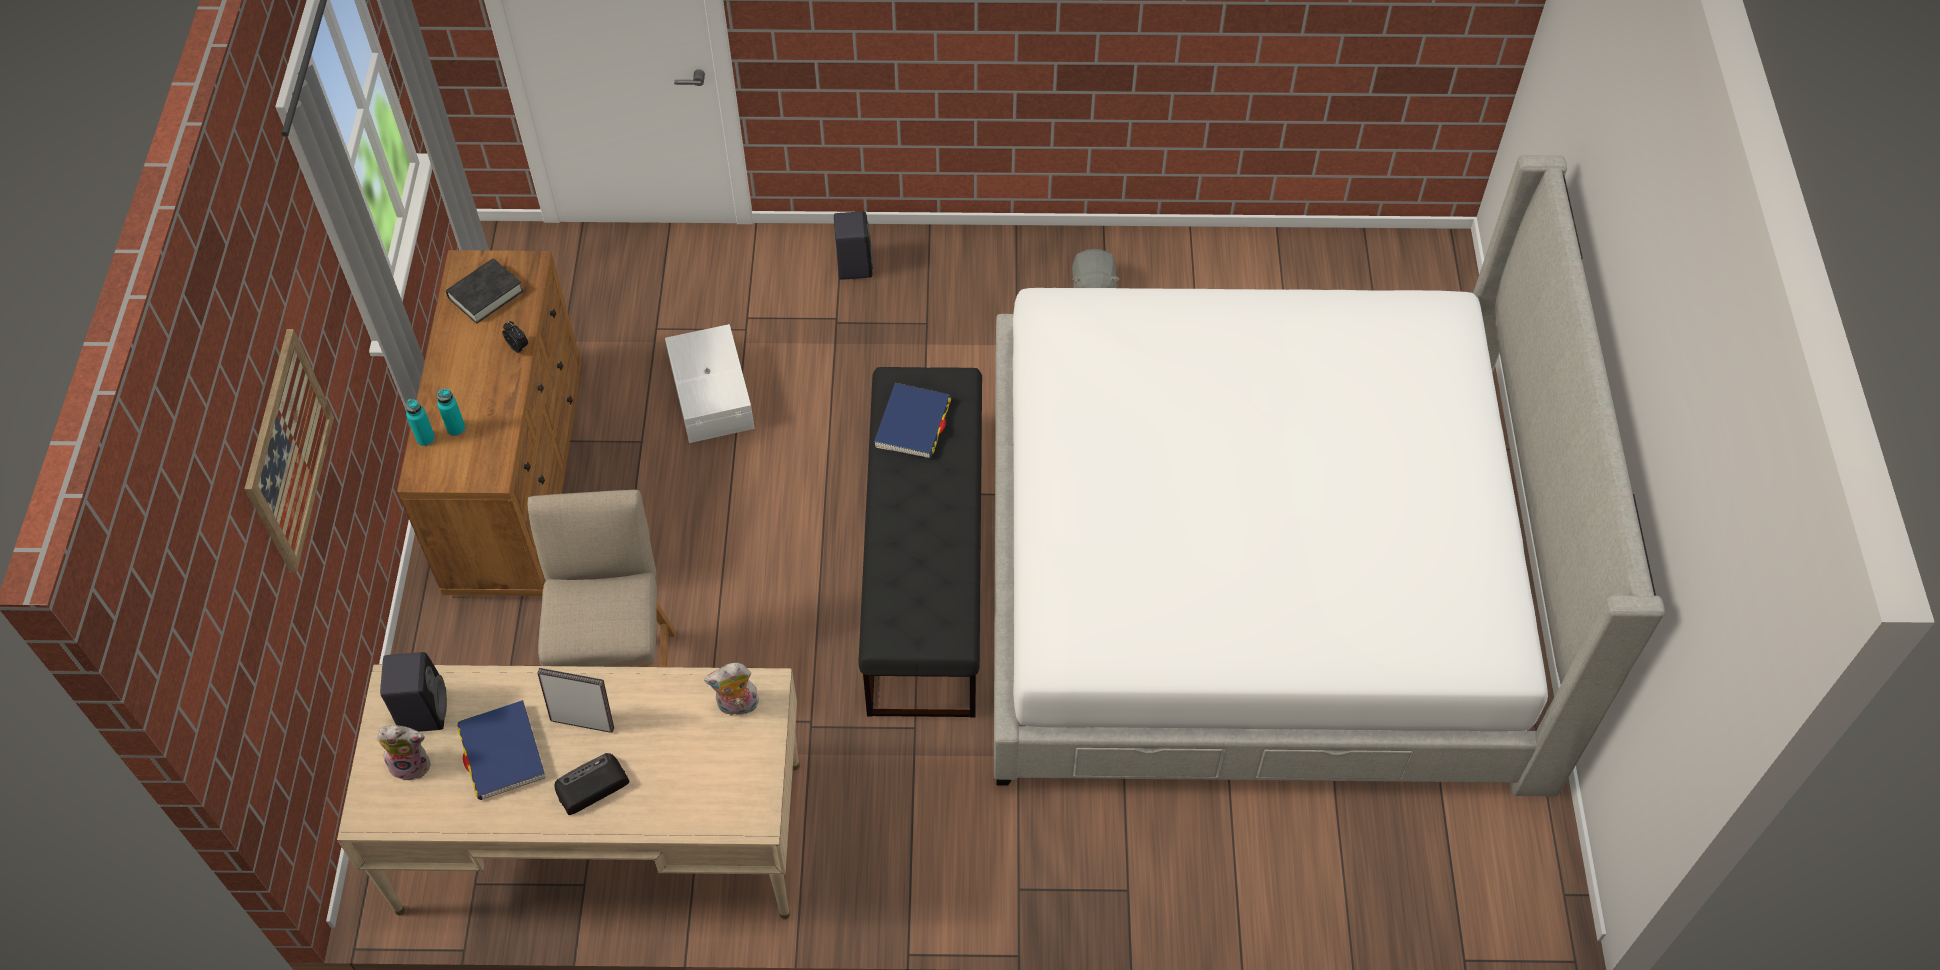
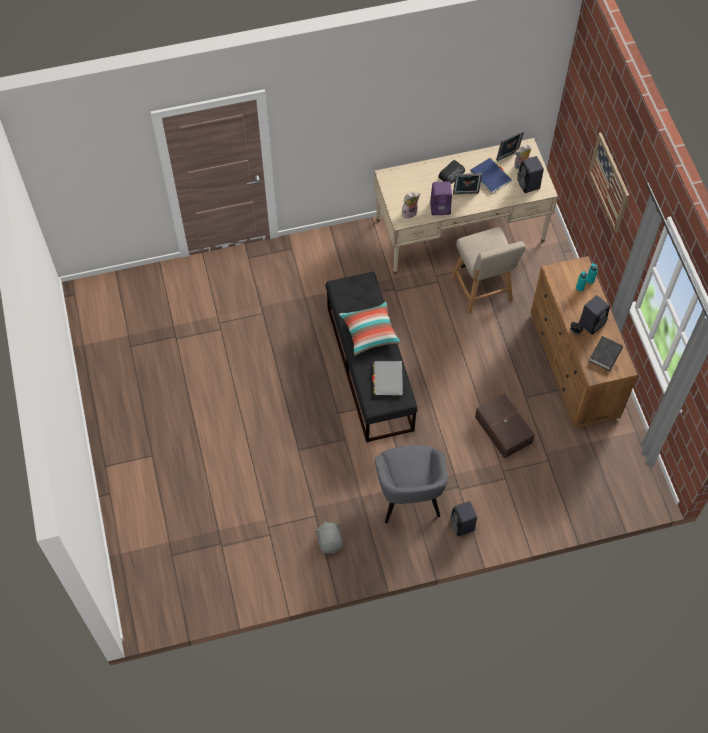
camera: 165 degrees right, 5 degrees up
(430, 800) = (508, 156): none -> picture frame
(474, 356) = (592, 323): none -> black speaker
(658, 699) = (441, 208): none -> purple speaker
(713, 393) = (503, 431): white storage box -> brown storage box
(913, 423) = (388, 379): blue book -> grey book
(917, 522) = (370, 333): none -> pillow
(931, 326) = (409, 497): none -> grey armchair
(1256, 569) = (217, 402): bed -> none

